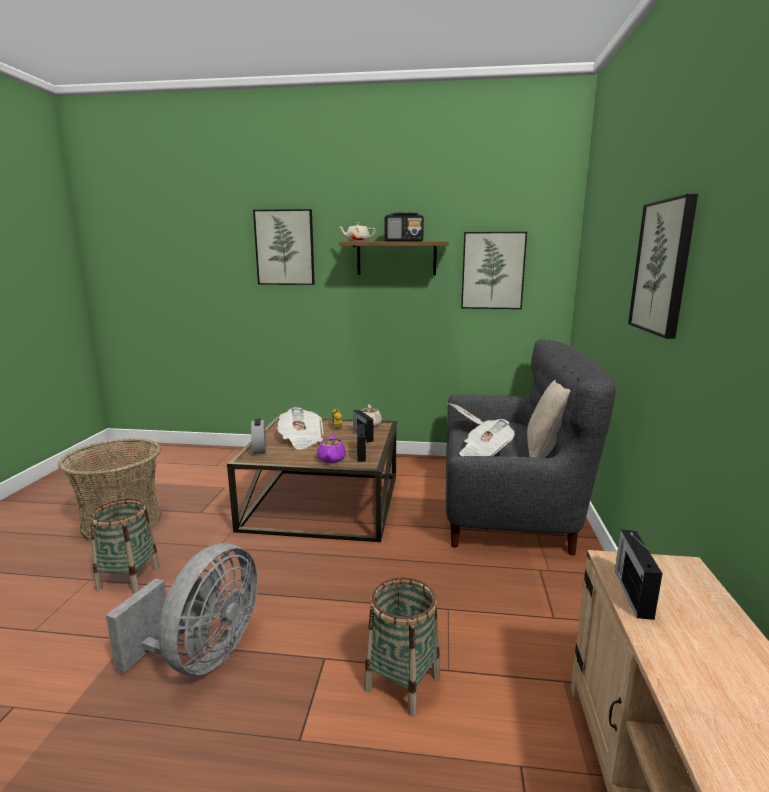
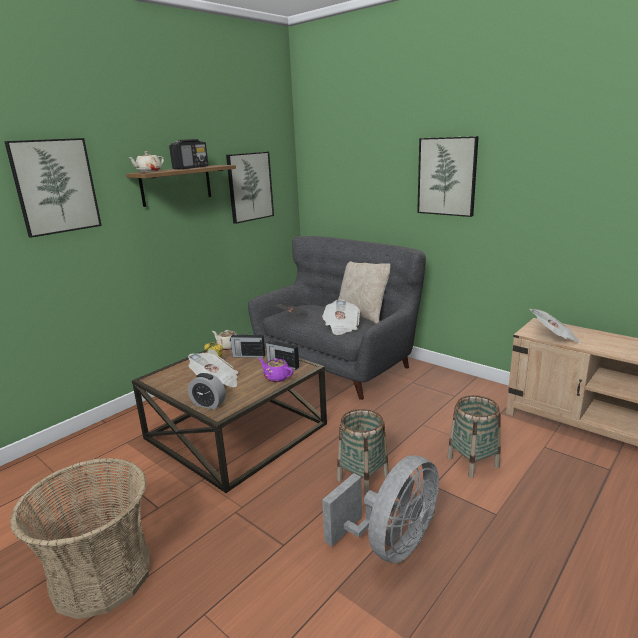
camera: 55 degrees left, 5 degrees up
(129, 578) = (233, 580): basket -> basket (362, 477)
(202, 655) = (391, 544): grey fan -> grey fan turned 75 degrees clockwise
(633, 592) = (554, 338): radio -> newspaper

